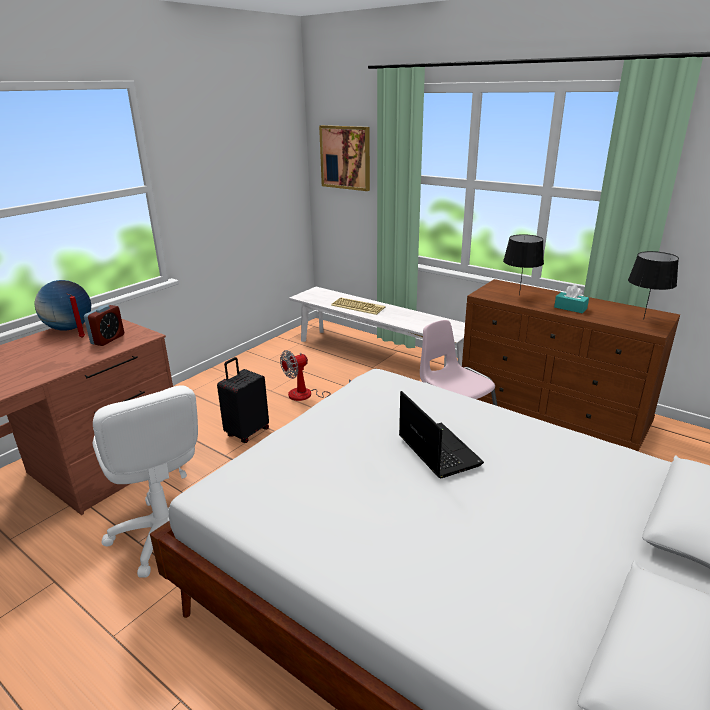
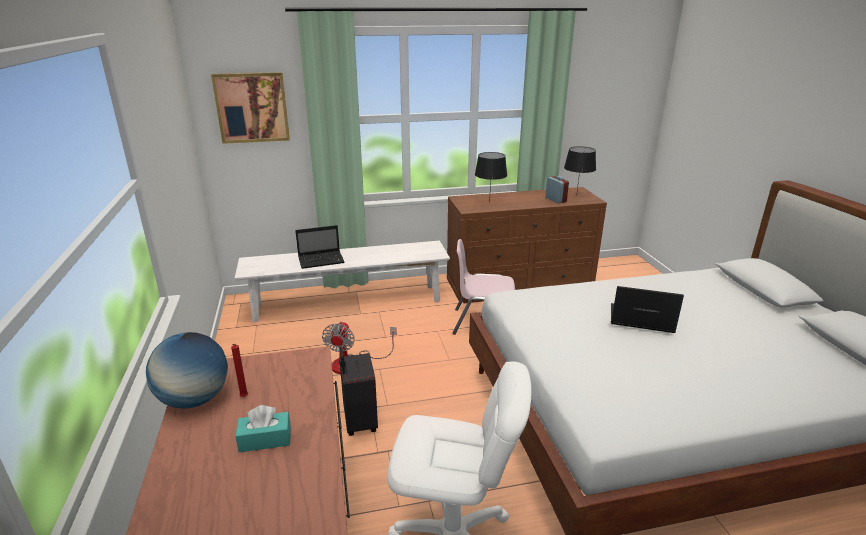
camera: 50 degrees left, 0 degrees up
(108, 339) = (282, 381): alarm clock -> alarm clock (555, 200)
(358, 306) = (322, 260): keyboard -> laptop
(570, 308) = (532, 201): turquoise tissue box -> turquoise tissue box (265, 439)

